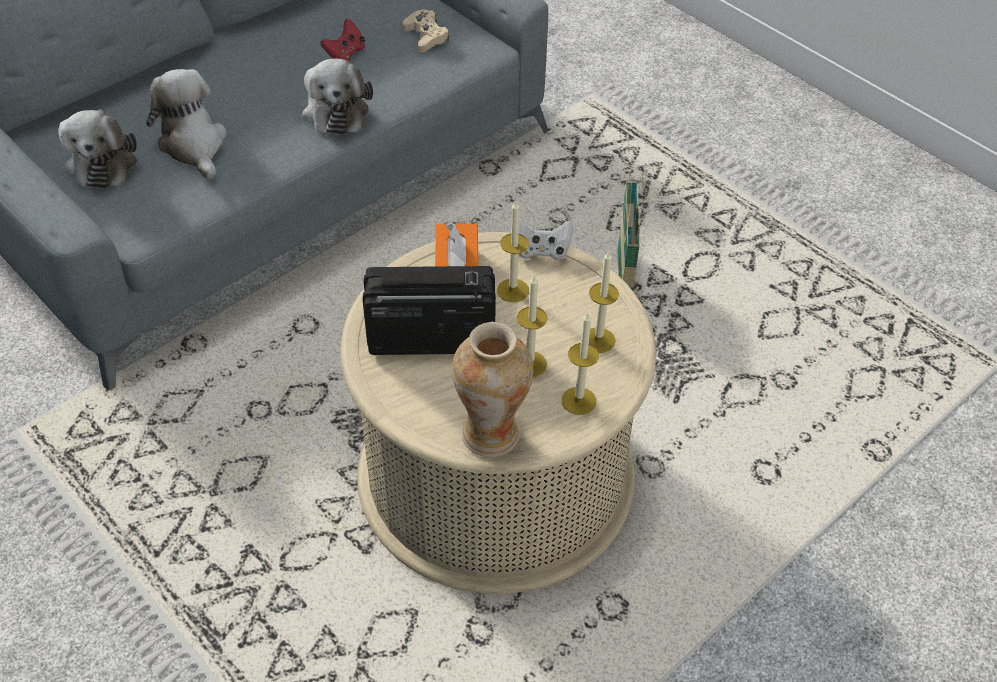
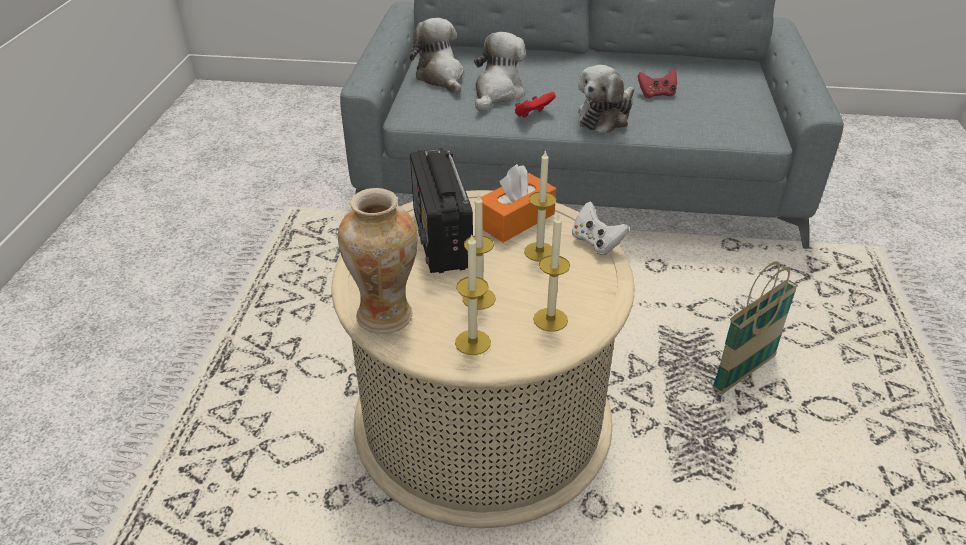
camera: 50 degrees right, 10 degrees down
(102, 161) = (441, 77): plush toy -> plush toy turned 120 degrees clockwise
(267, 150) = (533, 115): none -> red game controller
(426, 37) = (727, 110): beige game controller -> none
(430, 338) = (442, 240): radio -> radio turned 150 degrees counterclockwise

